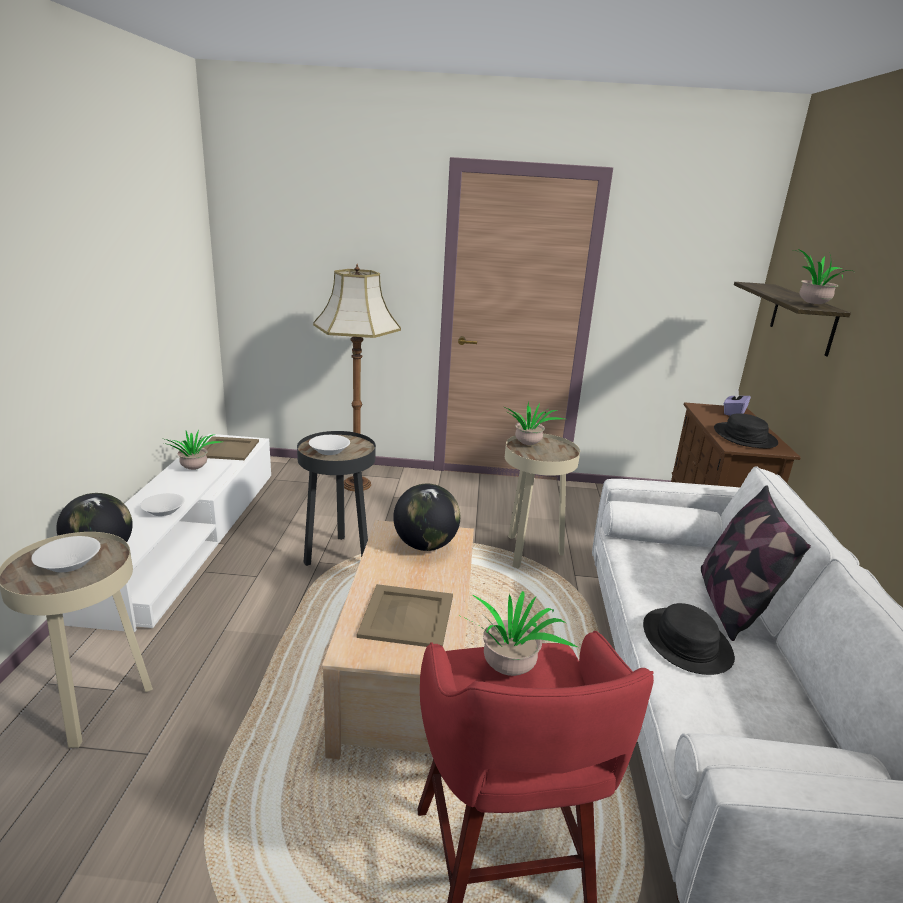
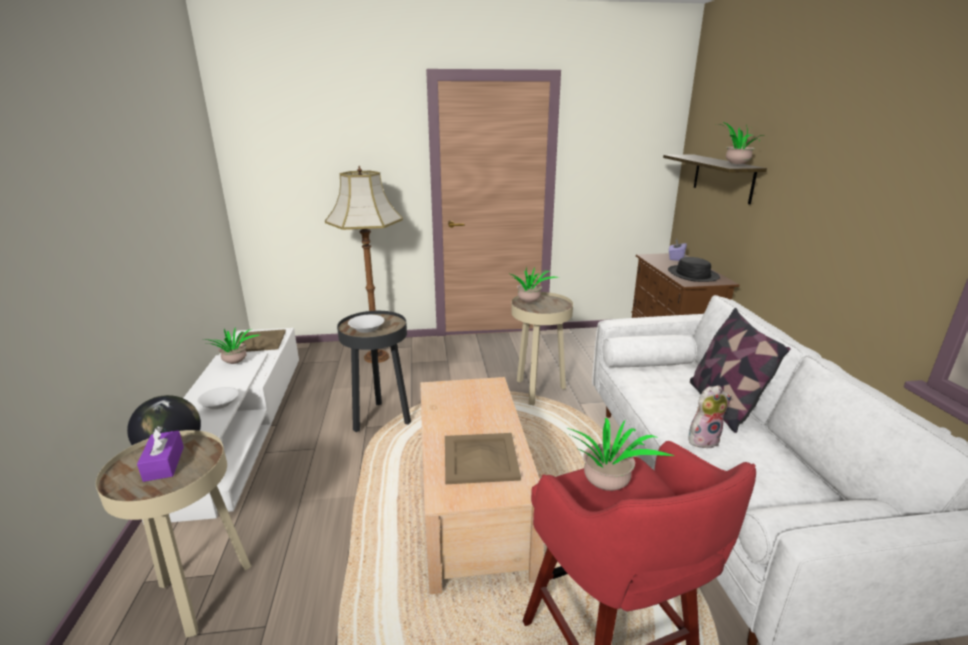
camera: 10 degrees left, 0 degrees up
(68, 563) = (164, 463): white bowl -> purple tissue box
(425, 545) = (471, 397): globe -> none
(686, 642) = (703, 439): black hat -> plush toy

